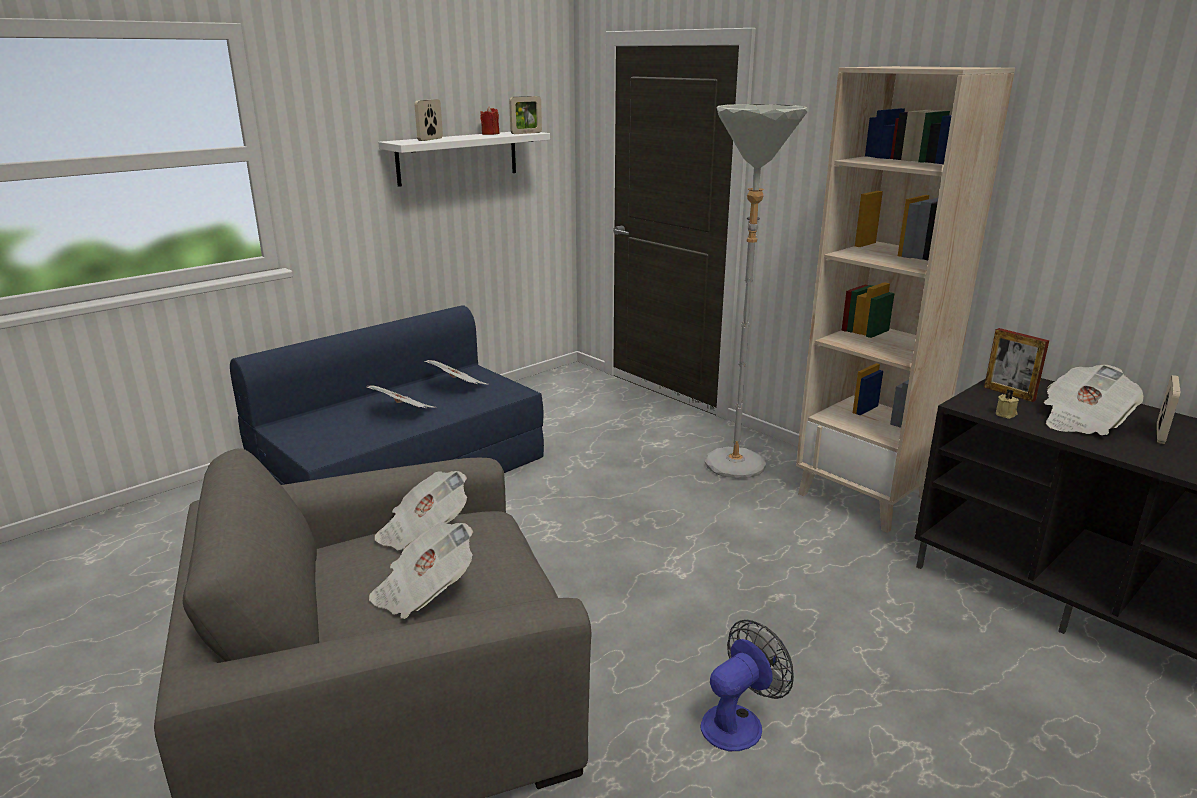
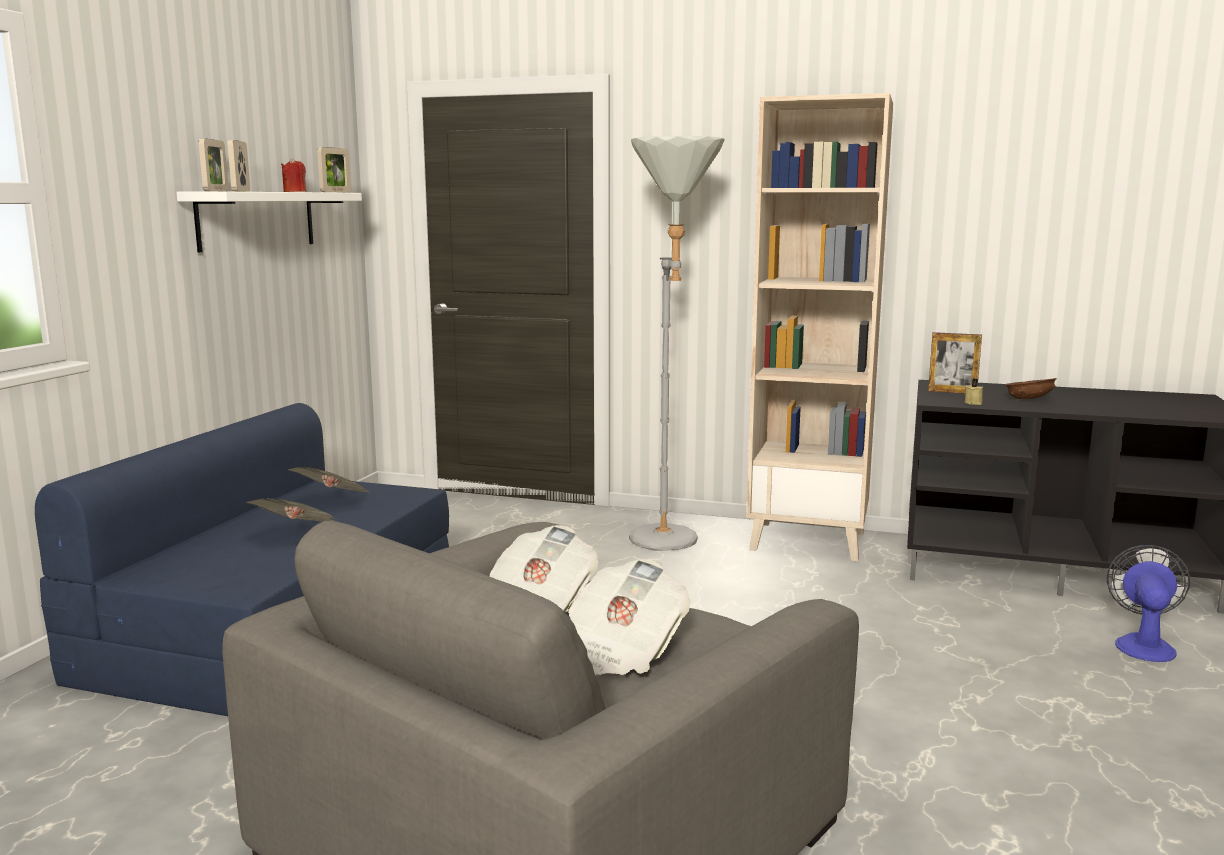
camera: 30 degrees left, 10 degrees down
(739, 721) = (915, 730): fan -> fan (1143, 644)
(1082, 421) = (1029, 399): newspaper -> brown bowl
(1160, 434) = (1087, 398): picture frame -> picture frame (216, 191)

